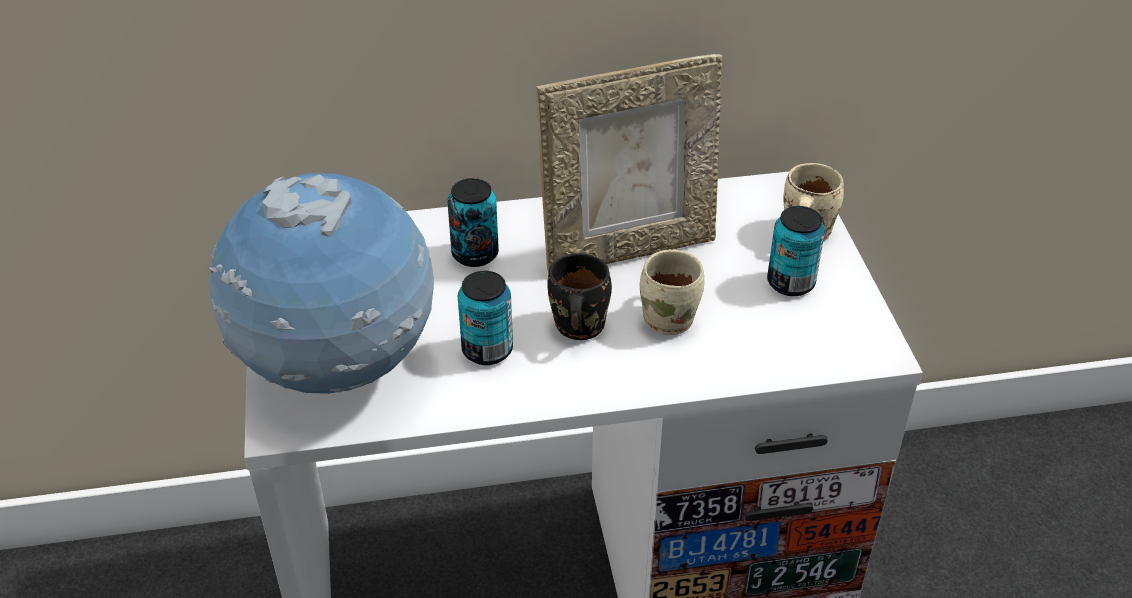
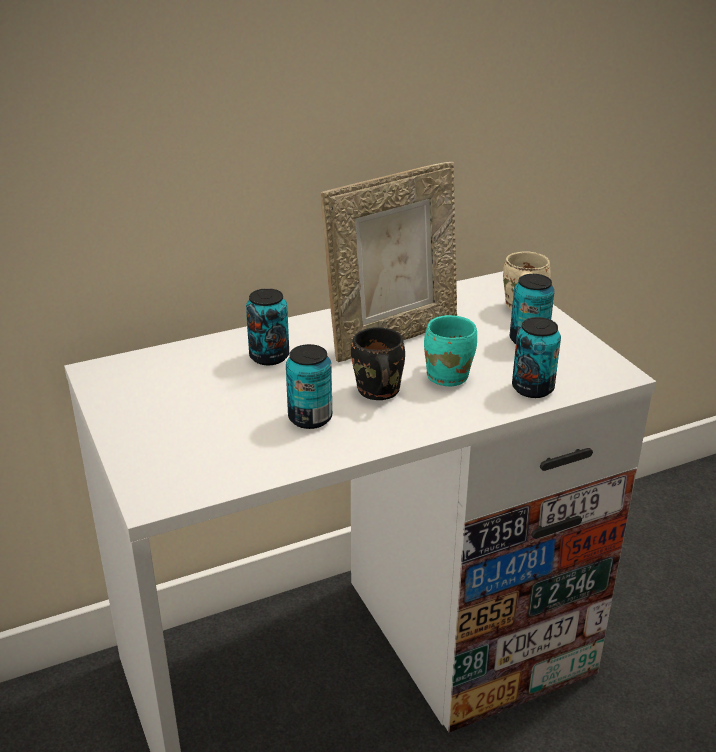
camera: 15 degrees left, 10 degrees down
(338, 370) = (187, 452): globe -> none
(671, 318) = (449, 375): beige mug -> turquoise mug
(763, 355) = (532, 388): none -> can

